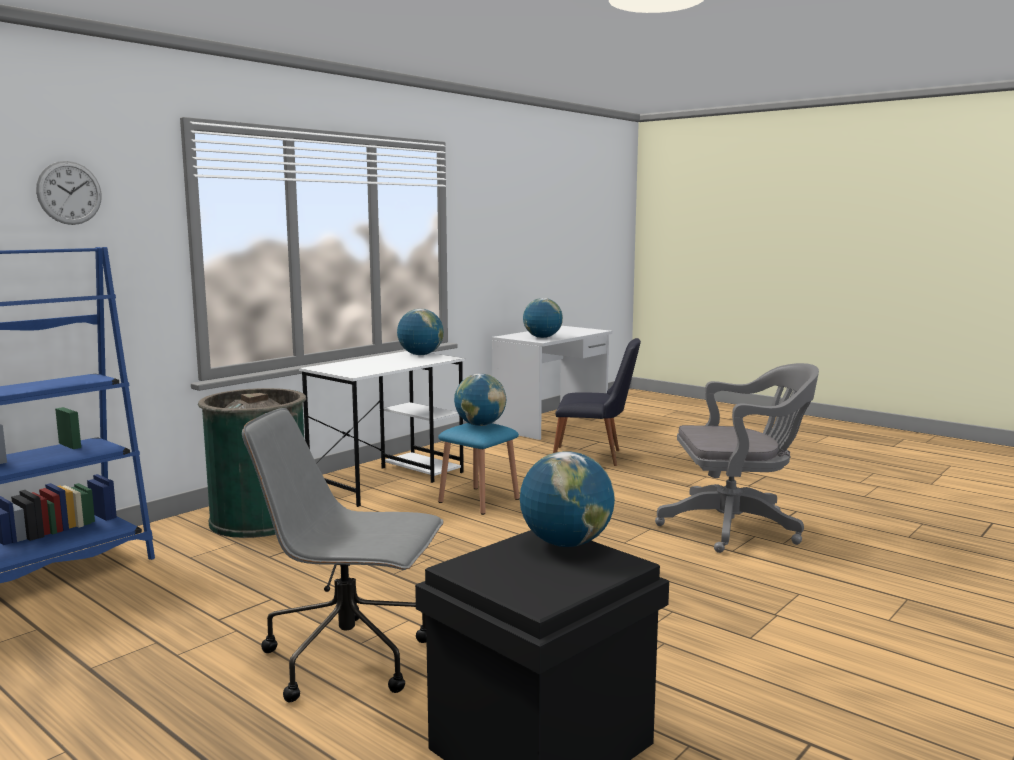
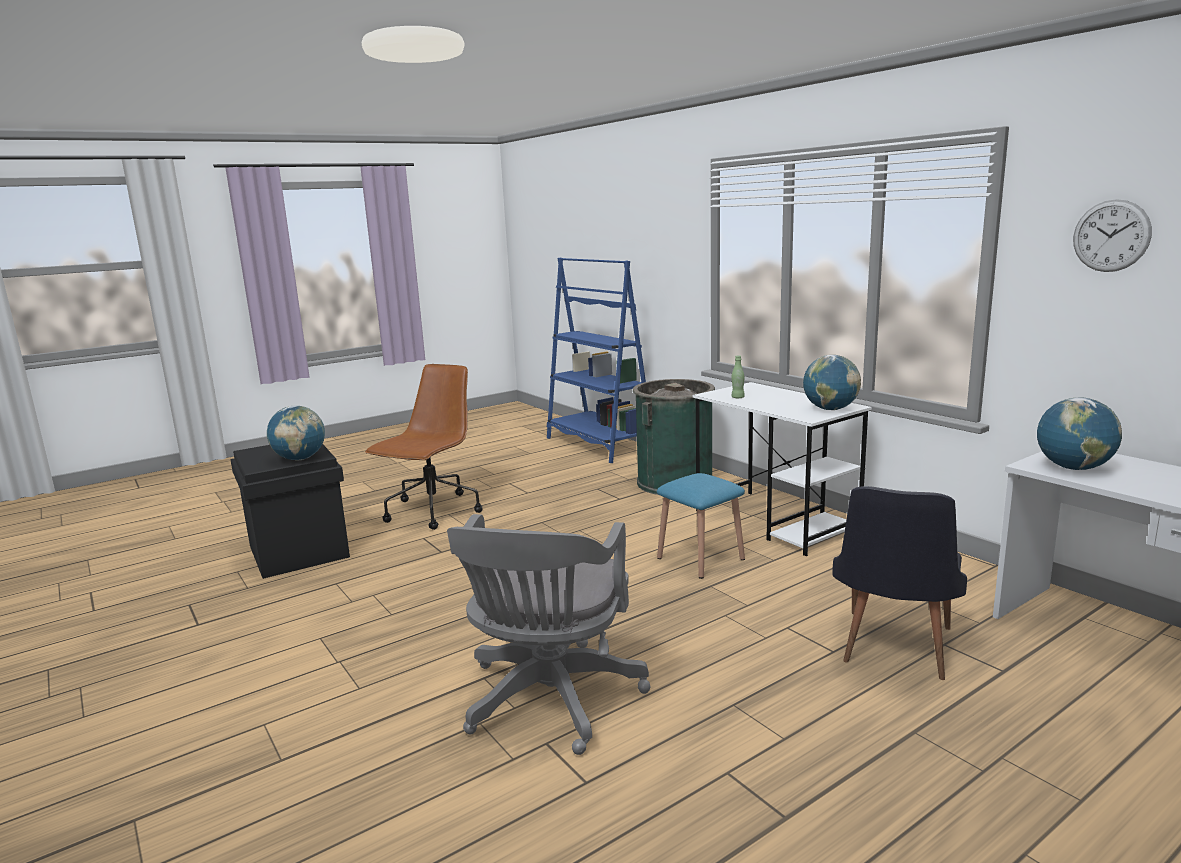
camera: 105 degrees right, 5 degrees up
(69, 193) = (654, 223): wall clock -> wall clock (1111, 236)
(350, 658) = (432, 512): grey office chair -> brown office chair
(371, 369) = (737, 397): none -> green bottle
(480, 425) = (700, 481): globe -> none

